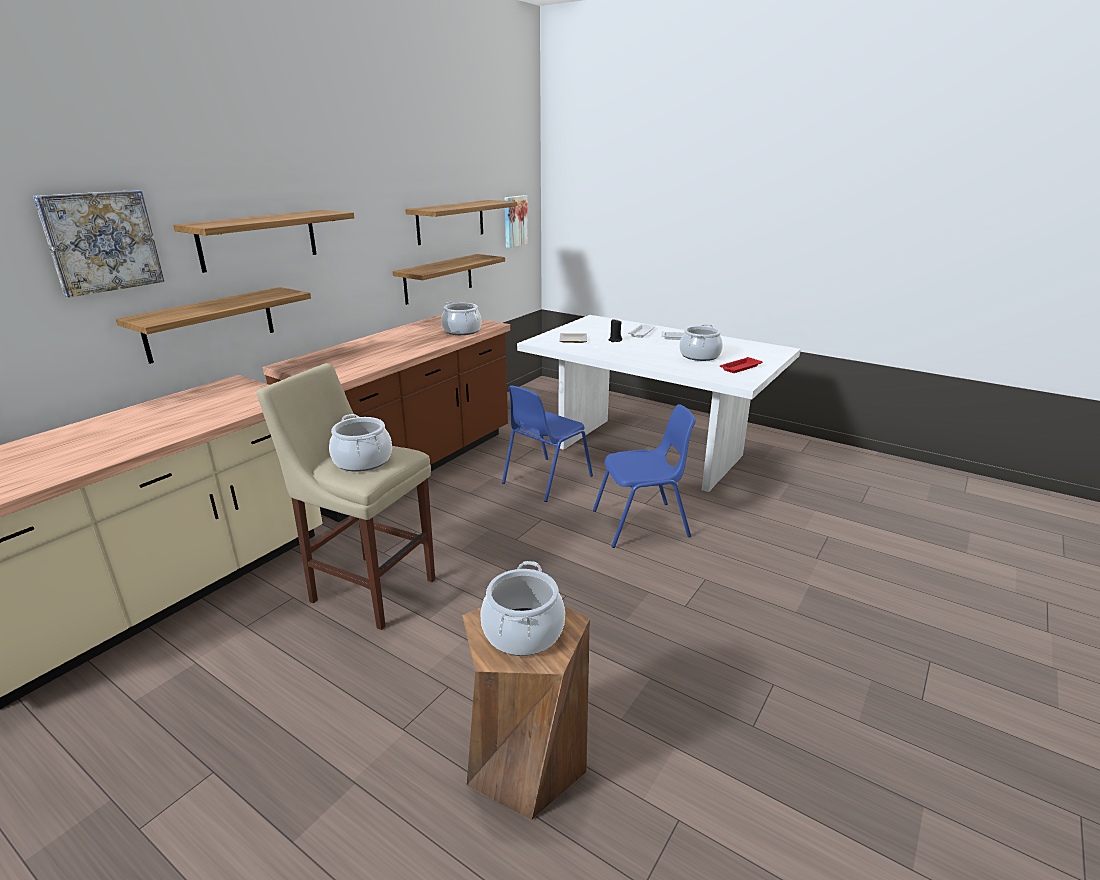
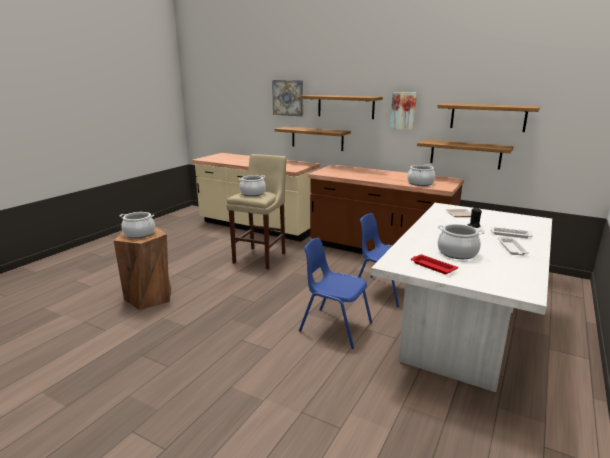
camera: 85 degrees right, 5 degrees down
(514, 221) = (576, 128): picture -> picture (403, 110)
(642, 524) = (334, 327): blue chair -> blue chair turned 135 degrees clockwise

